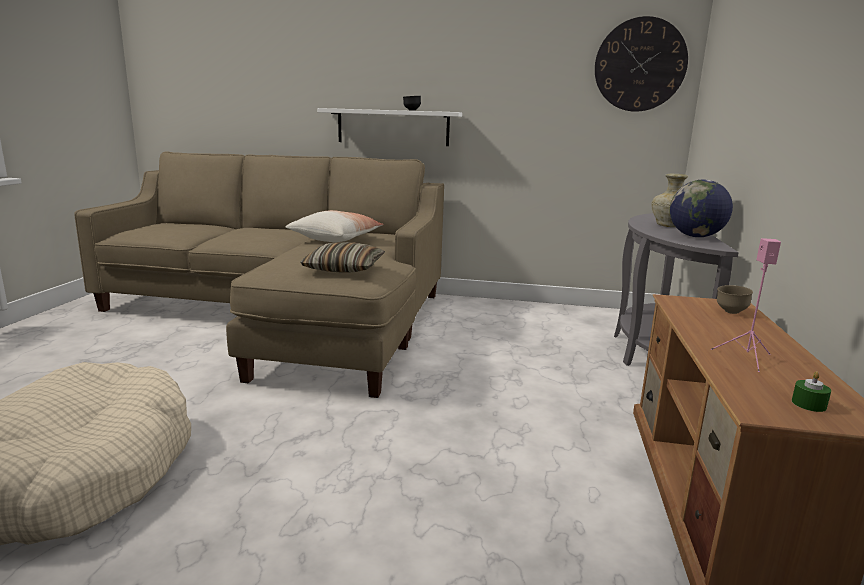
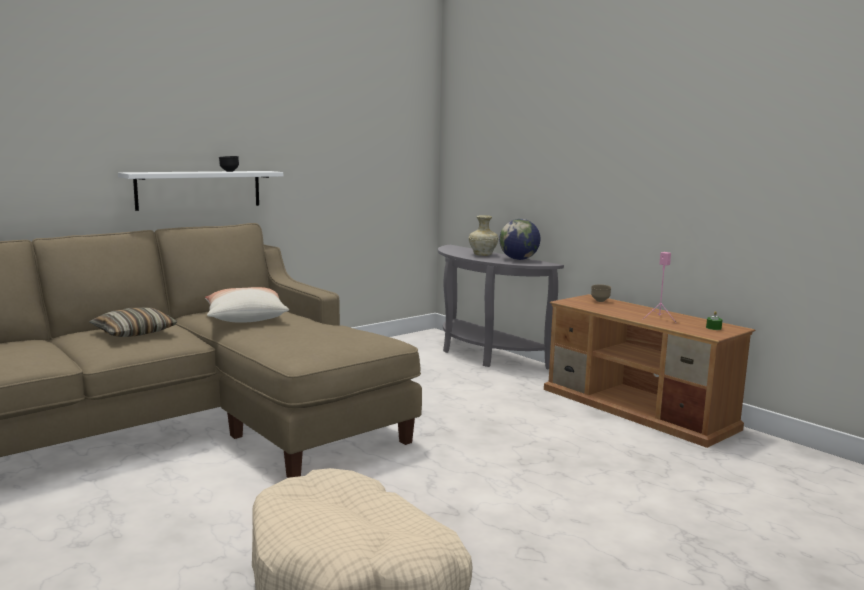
camera: 50 degrees left, 5 degrees down
(344, 269) = (351, 336): pillow -> pillow (134, 333)
(640, 65) = (403, 126): wall clock -> none

